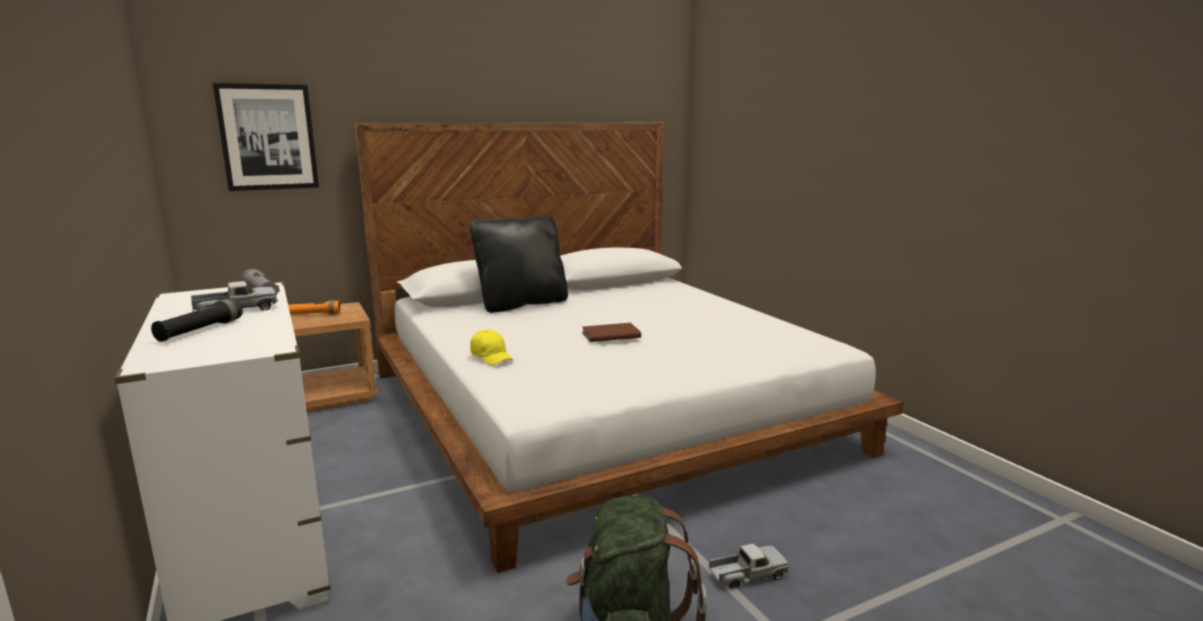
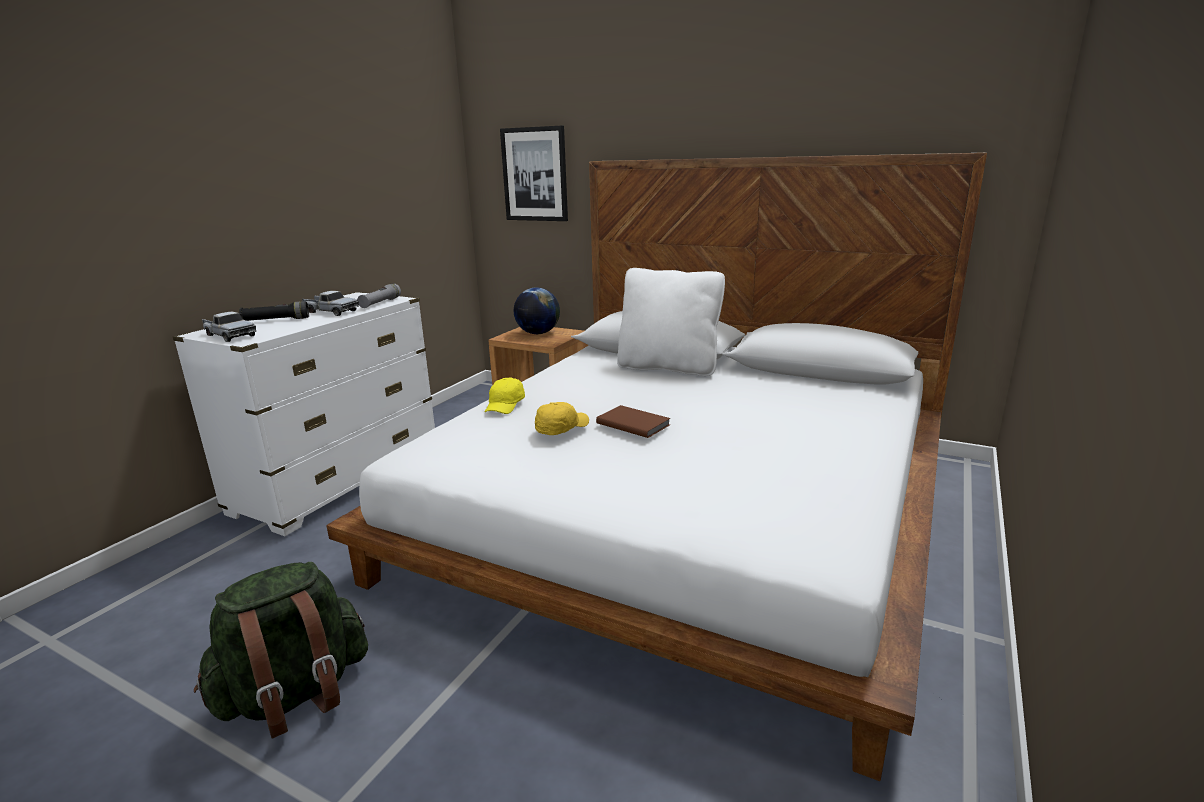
camera: 55 degrees right, 5 degrees up
(314, 315) = (538, 333): orange flashlight -> globe
(522, 304) = (668, 367): black pillow -> white pillow
(582, 351) = (561, 428): none -> yellow cap
(747, 575) = (440, 737): toy truck -> toy truck (229, 335)

